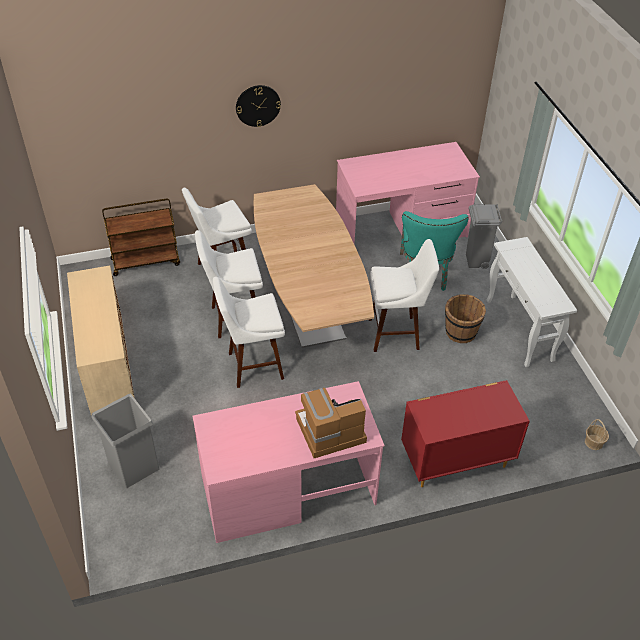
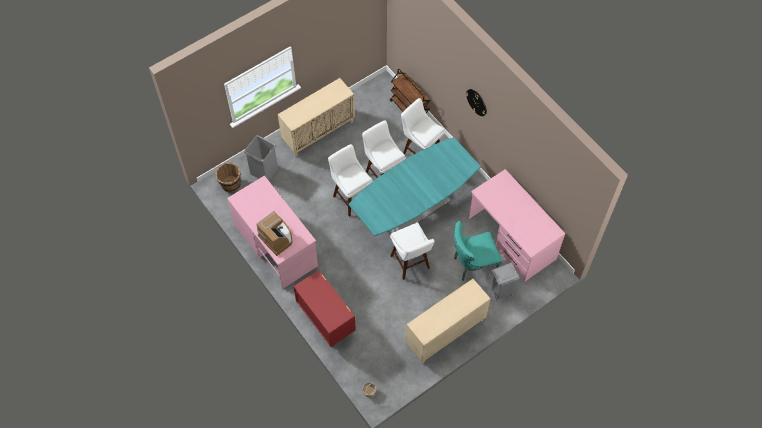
camera: 70 degrees right, 15 degrees up
(309, 305) = (413, 209): brown dining table -> turquoise dining table
(460, 332) = (428, 299): brown bucket -> brown bucket (230, 184)
(520, 331) = (445, 333): white console table -> beige cabinet

